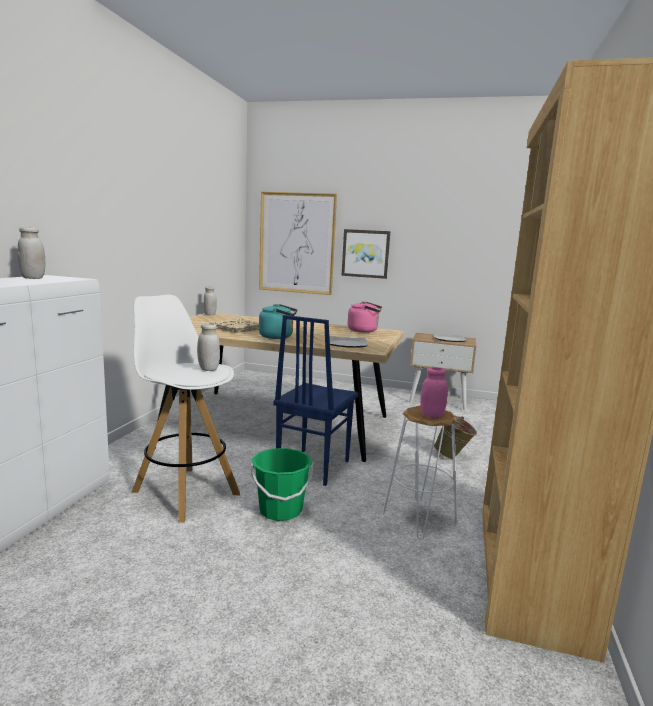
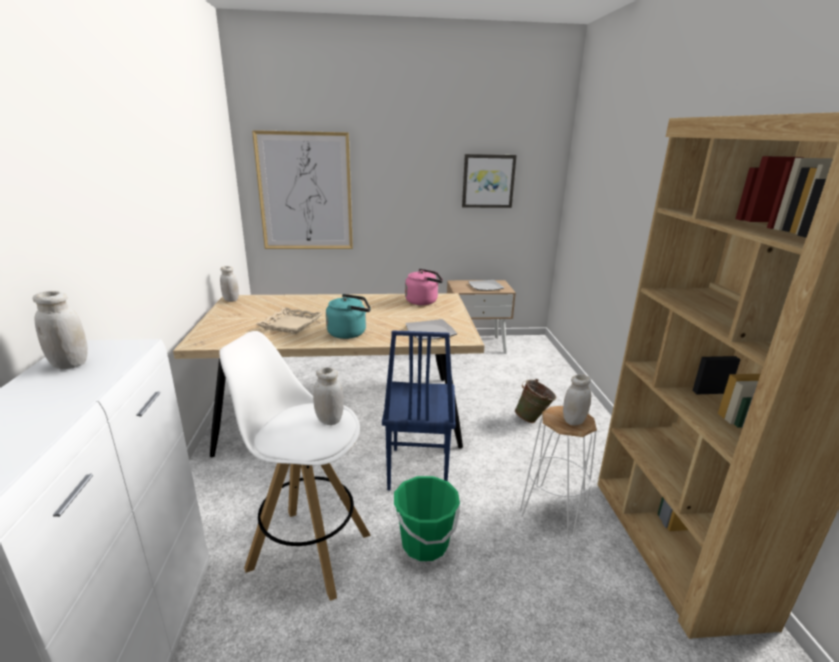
camera: 20 degrees left, 10 degrees up
(365, 253) = (387, 200): picture -> picture (488, 181)
(432, 415) = (574, 421): pink jar -> white jar

